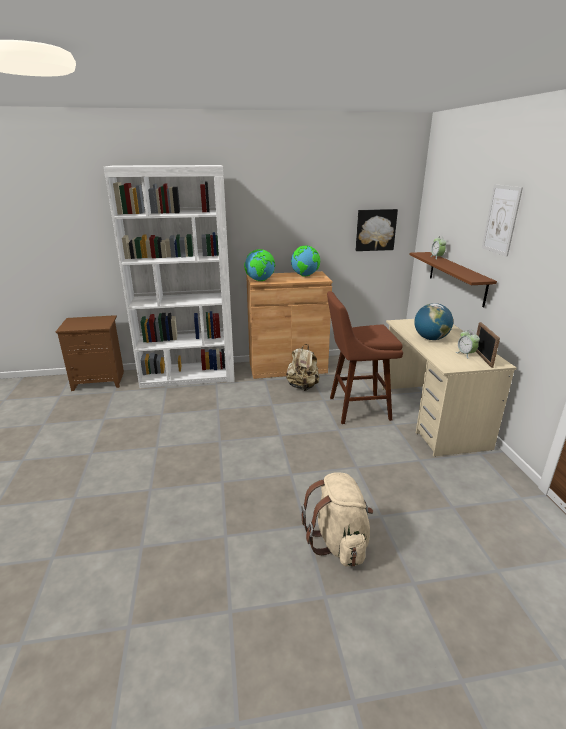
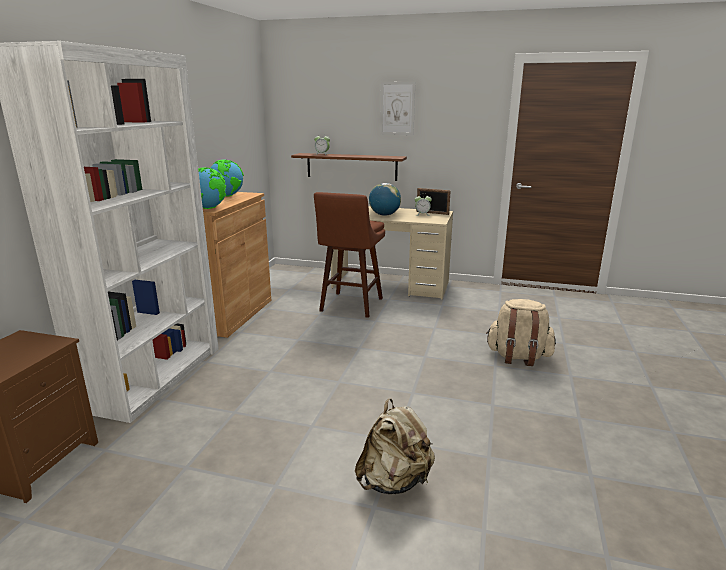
camera: 65 degrees left, 5 degrees down
(302, 387) = (282, 317): beige backpack -> beige backpack (394, 481)
(375, 230) = (246, 138): picture -> none

